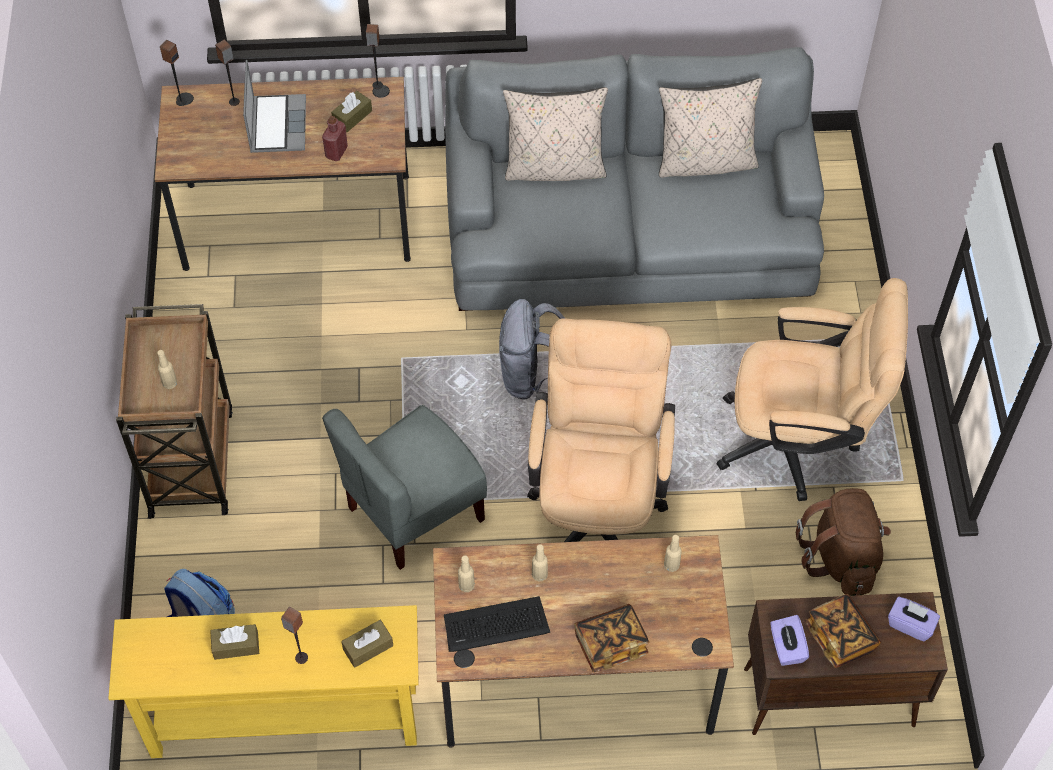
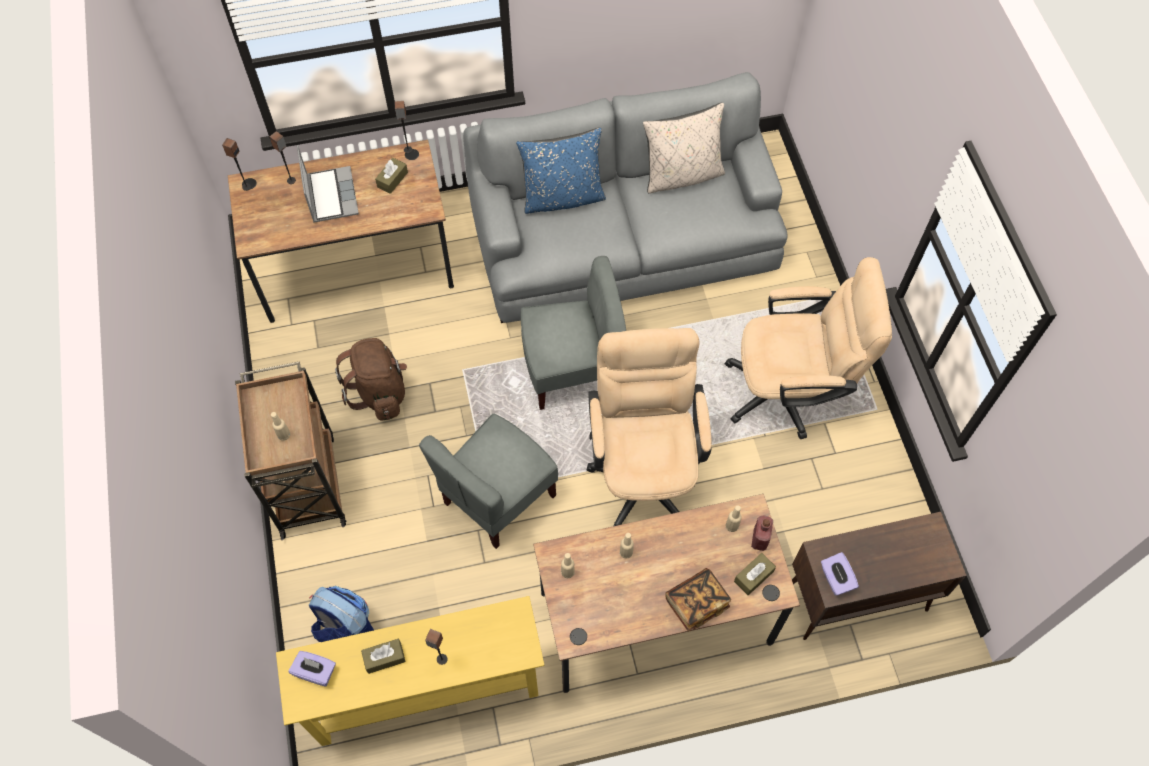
camera: 10 degrees left, 5 degrees up
(336, 152) = (385, 212): red bottle -> red bottle (759, 539)
(368, 647) = (496, 640): brown tissue box -> brown tissue box (753, 576)
(496, 625) = (599, 603): keyboard -> none
(533, 377) = (571, 369): grey backpack -> grey chair
(555, 168) = (563, 197): beige pillow -> blue pillow
(840, 637) = (876, 563): book -> none
(841, 558) = (842, 480): brown backpack -> brown backpack (380, 391)
(910, 624) = (929, 542): purple tissue box -> purple tissue box (315, 672)

